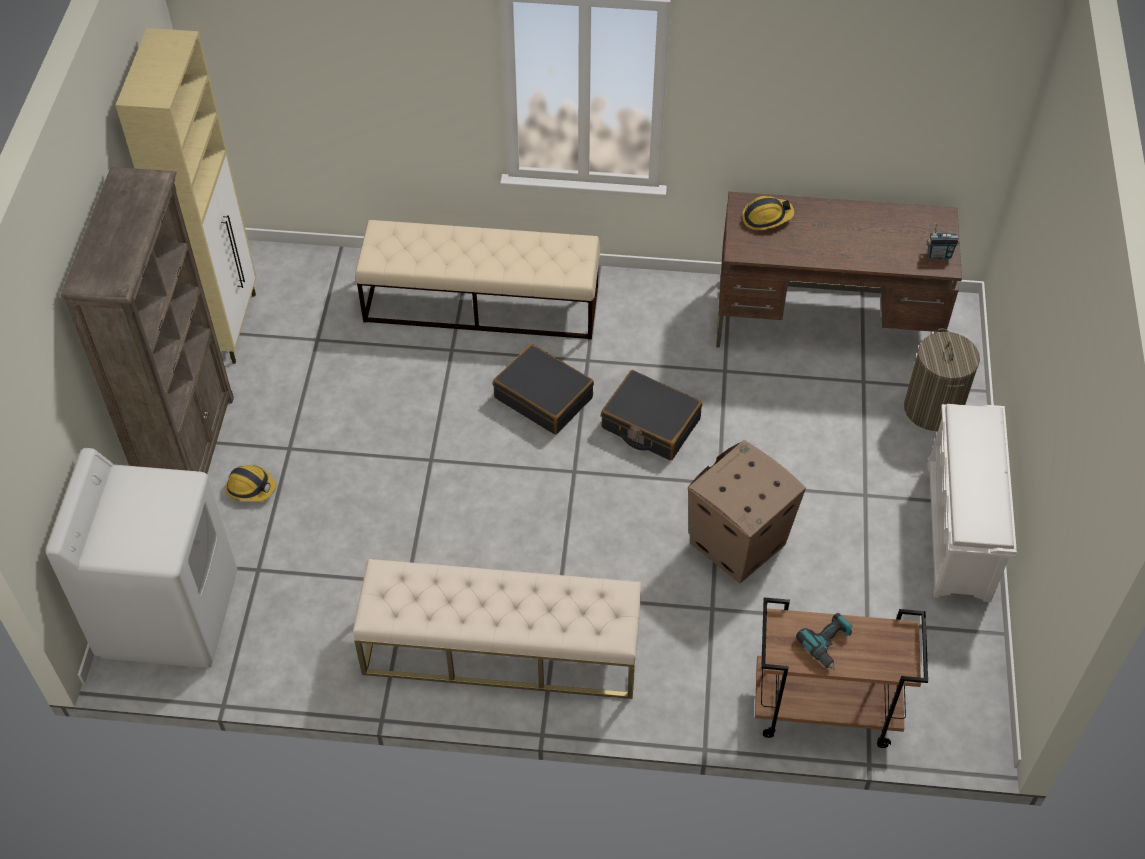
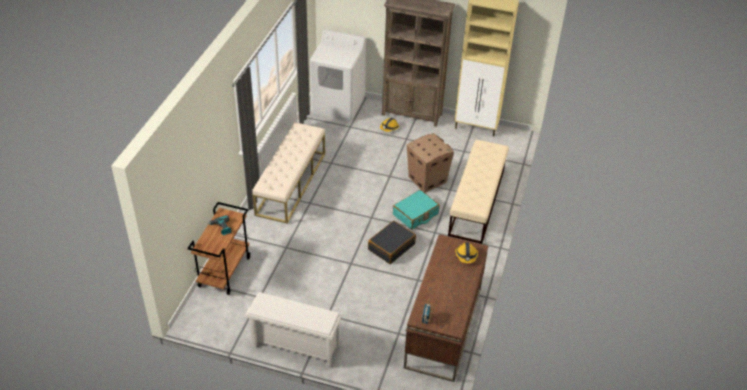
camera: 100 degrees right, 10 degrees down
(544, 397) = (415, 214): black suitcase -> turquoise suitcase
(736, 544) = (315, 262): cardboard box -> cardboard box (427, 179)
(932, 409) = (373, 358): laundry basket -> none

